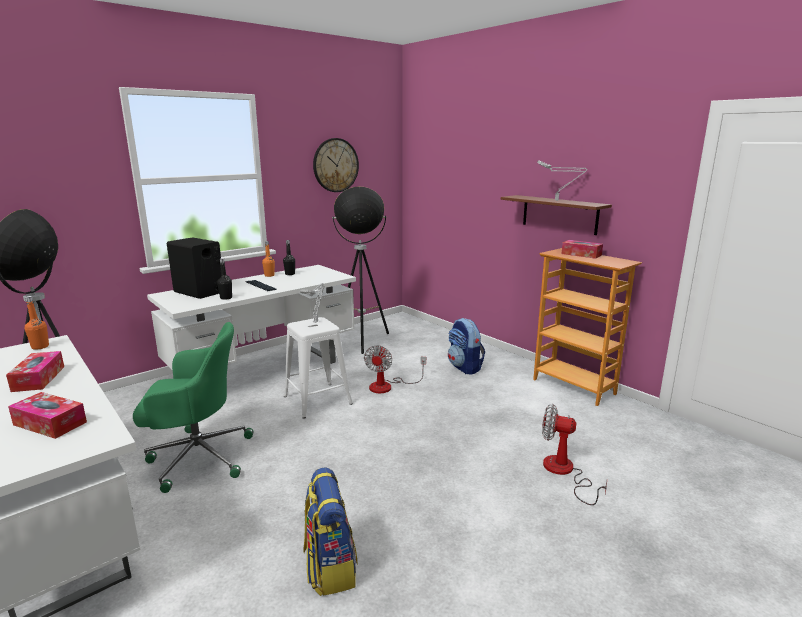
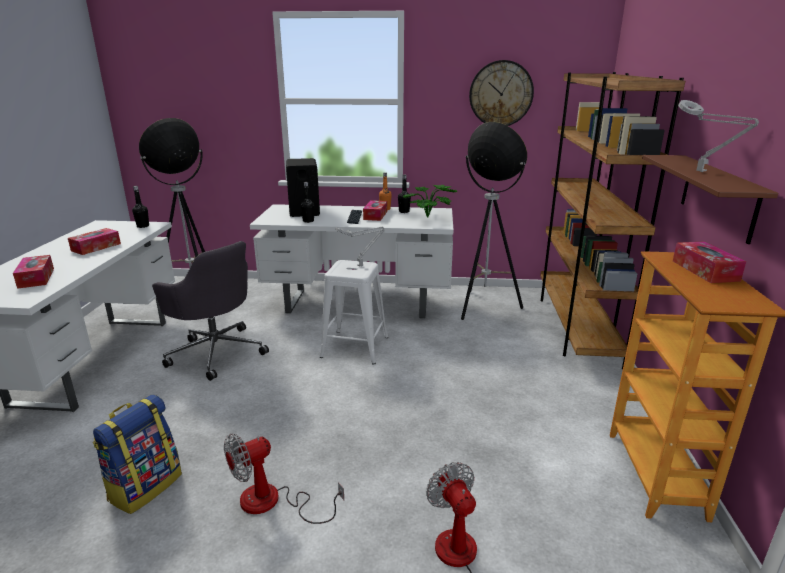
camera: 45 degrees right, 5 degrees up
(40, 347) = (143, 226): orange bottle -> black bottle
(197, 457) = (216, 352): green office chair -> grey office chair
(274, 281) = (375, 215): none -> tissue box
(320, 273) = (430, 217): none -> potted plant
(388, 386) = (431, 362): fan -> fan (272, 502)
(434, 333) = (576, 326): none -> brown bookcase
(465, 367) = (545, 380): backpack -> none

